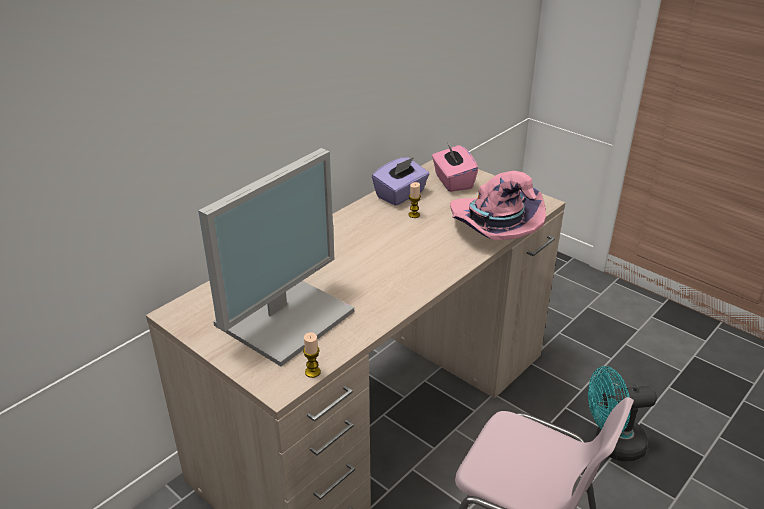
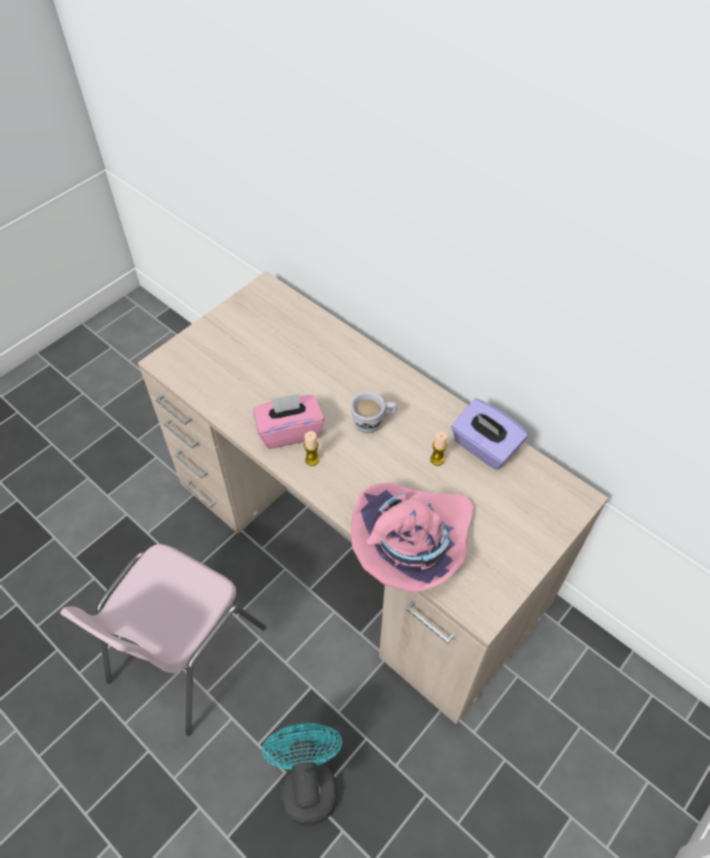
camera: 90 degrees right, 20 degrees up
(285, 316) = (253, 357): monitor -> none
(312, 372) = (177, 381): candle -> candle (312, 460)
(376, 243) = (373, 423): none -> white mug
(452, 181) = (528, 506): pink tissue box -> pink tissue box (289, 431)

